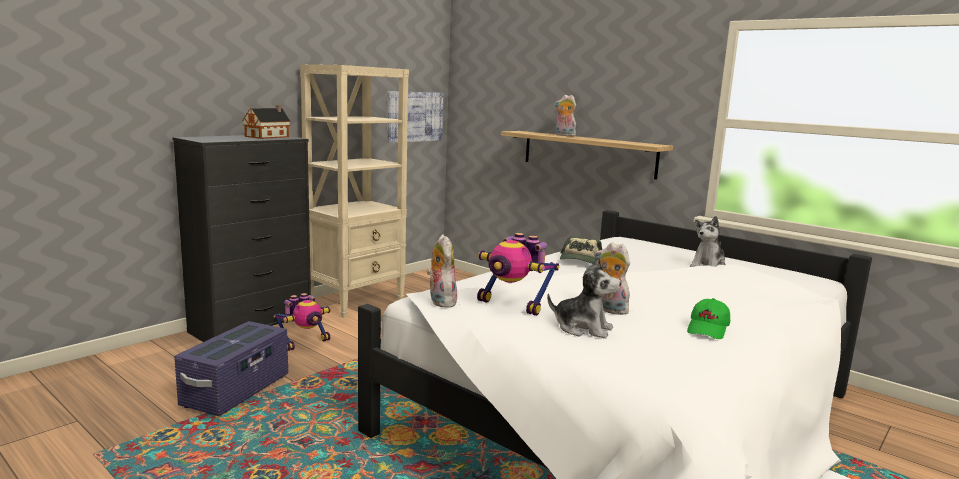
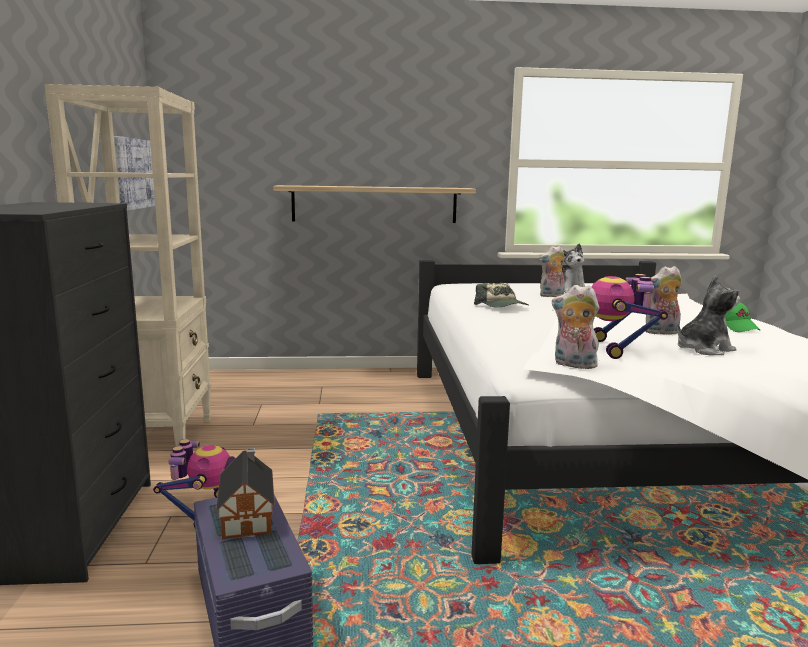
camera: 45 degrees left, 0 degrees up
(269, 137) = (61, 204): toy house -> toy house (248, 515)
(513, 305) = (616, 349): toy robot -> toy robot turned 105 degrees clockwise
(564, 135) = (351, 186): plush toy -> plush toy (551, 296)

